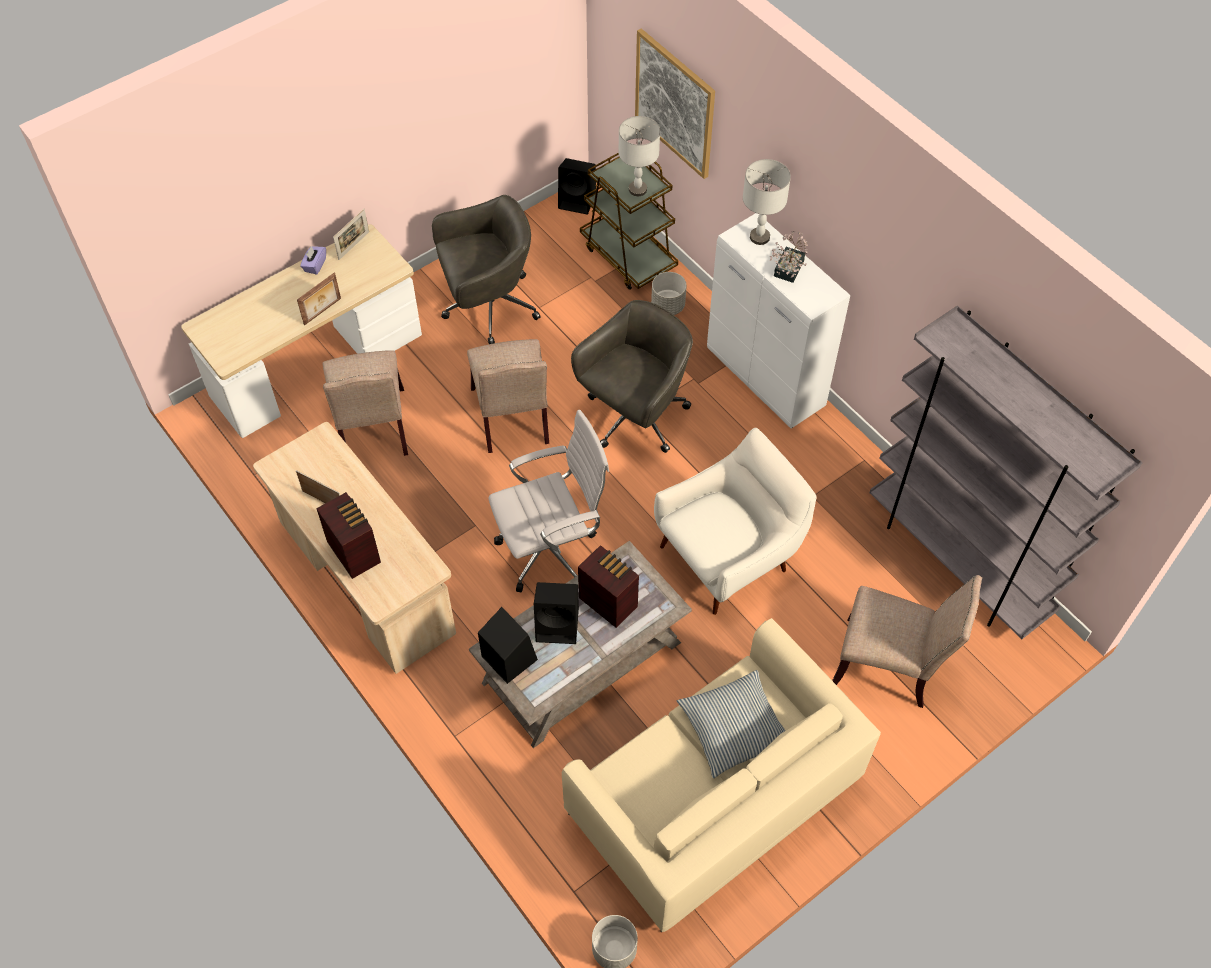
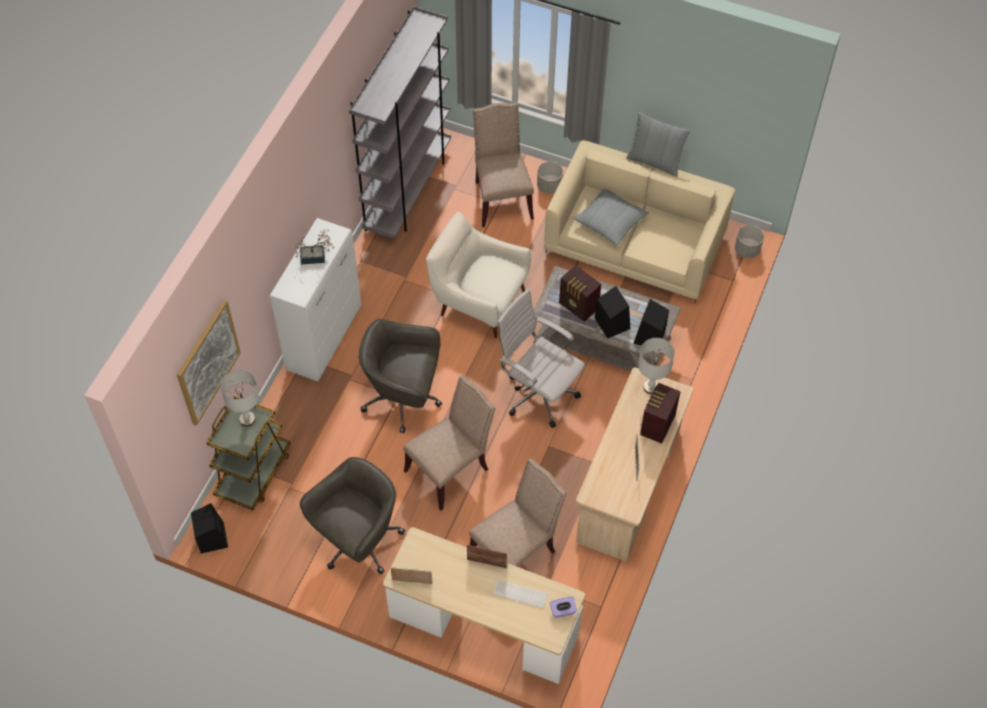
camera: 120 degrees left, 0 degrees up
(267, 323) = (520, 594): none -> keyboard
(315, 265) = (447, 597): purple tissue box -> purple tissue box (563, 611)
(488, 306) = (358, 541): grey office chair -> grey office chair turned 90 degrees clockwise
(608, 601) = (578, 307): radio -> radio turned 60 degrees counterclockwise
(668, 306) = (290, 424): grey planter -> grey planter (549, 186)
(759, 237) = (293, 284): grey table lamp -> grey table lamp (651, 387)
(783, 811) = (655, 161): none -> pillow

